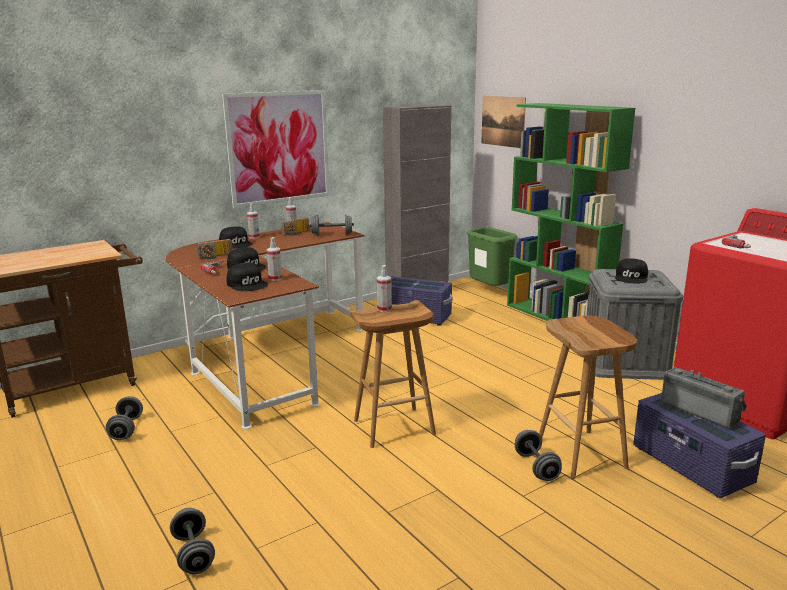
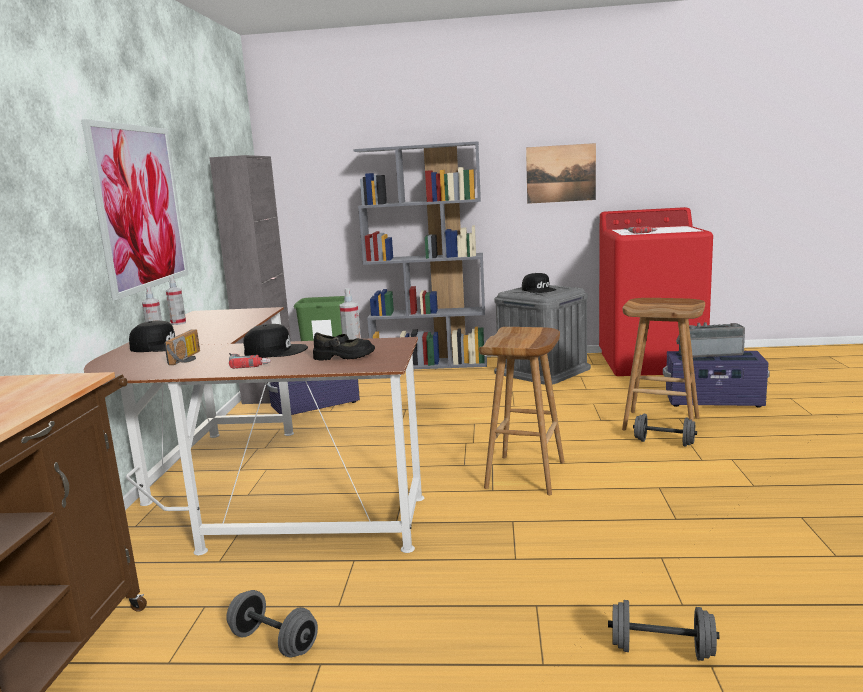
camera: 50 degrees left, 5 degrees down
(248, 284) = (344, 357): black cap -> black shoe
(296, 233) = (199, 323): radio -> none
(332, 234) = (248, 314): grey dumbbell -> none
(384, 309) = (505, 338): spray bottle -> none
(503, 121) = (305, 176): picture -> picture (561, 173)
(557, 317) = (430, 364): green bookcase -> grey bookcase

